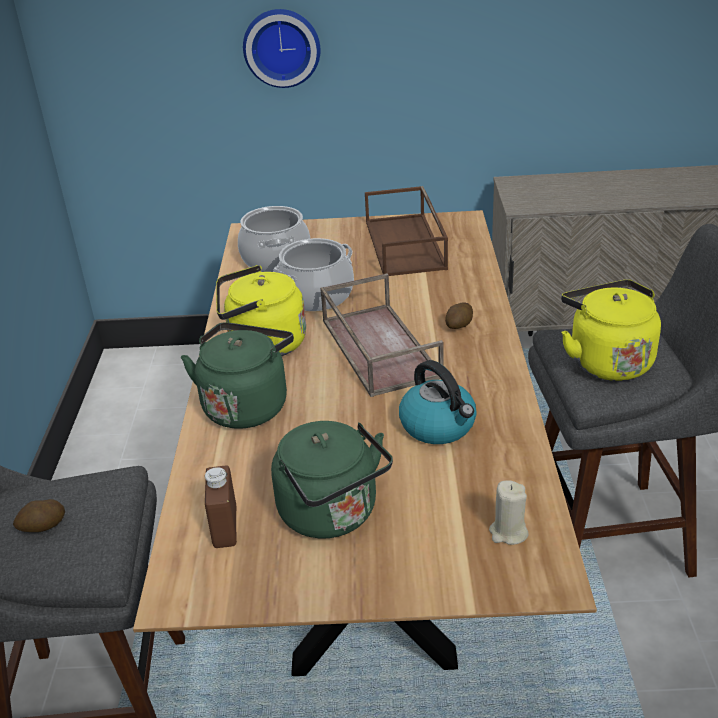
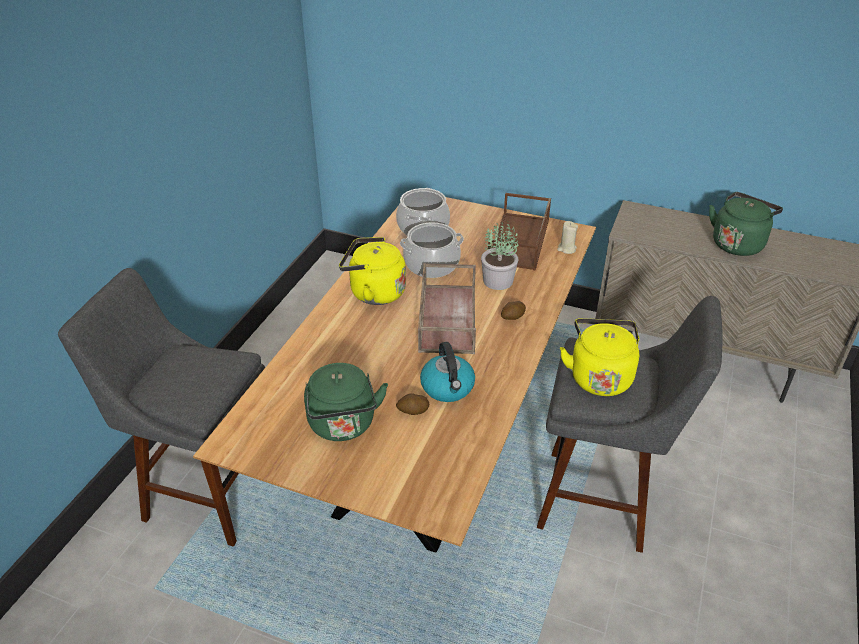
camera: 20 degrees right, 5 degrees up
(42, 527) = (180, 375): potato -> potato (413, 411)
(225, 527) = (277, 412): brown bottle -> none
(247, 405) = (338, 333): green kettle -> green kettle (738, 243)
(282, 47) = (477, 67): wall clock -> none
(412, 292) = (499, 281): none -> potted plant
(508, 532) = (441, 475): beige candle -> beige candle (566, 249)

